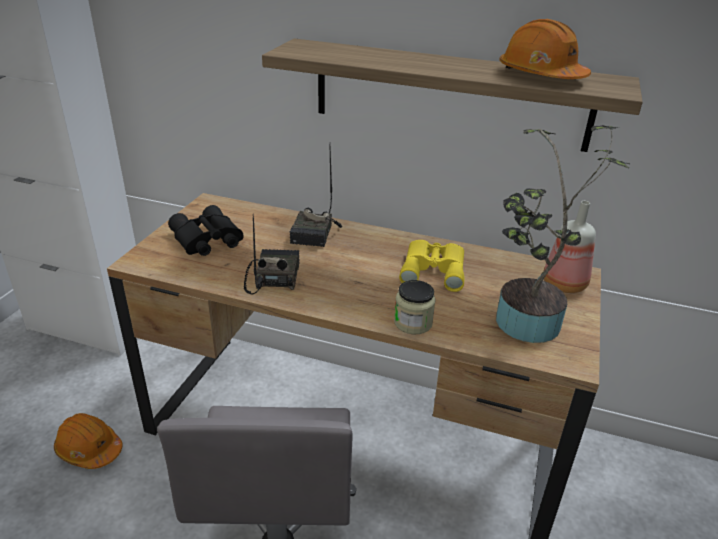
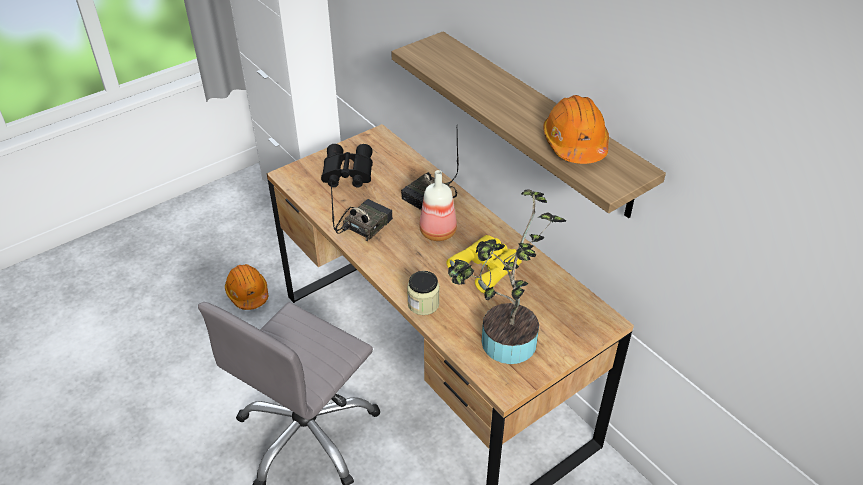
camera: 35 degrees right, 10 degrees up
(562, 284) = (579, 324): bottle -> bottle (437, 231)

